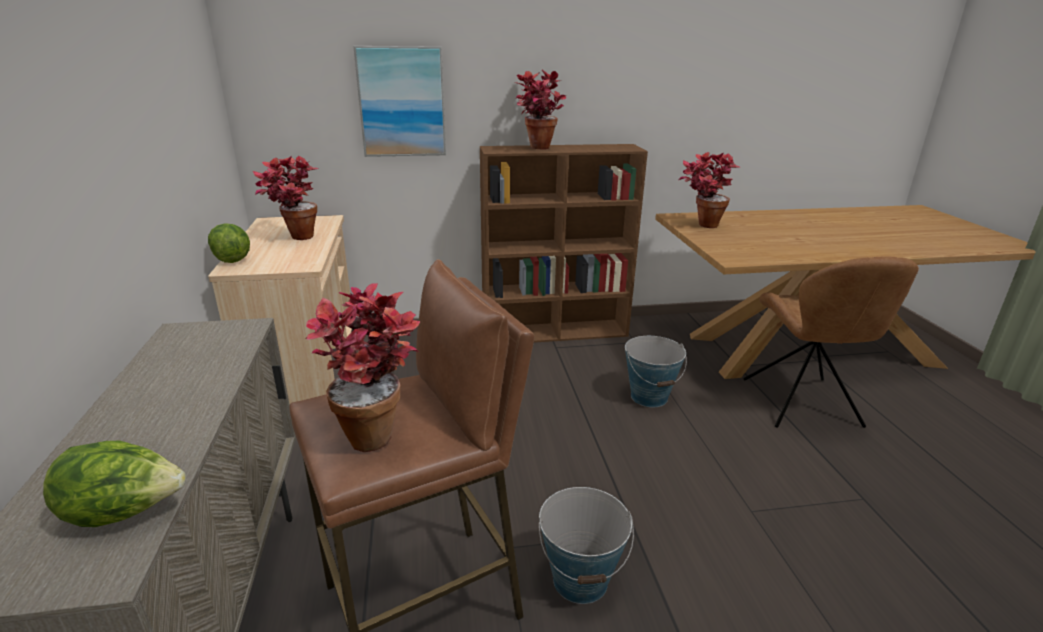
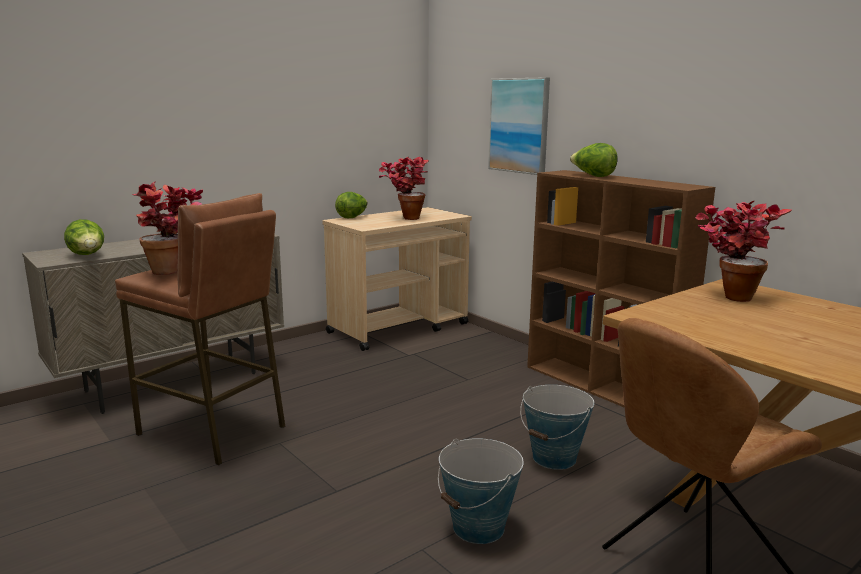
camera: 60 degrees right, 10 degrees down
(537, 149) = (593, 176): potted plant -> lettuce
(580, 580) = (266, 478): bucket -> bucket (479, 528)

